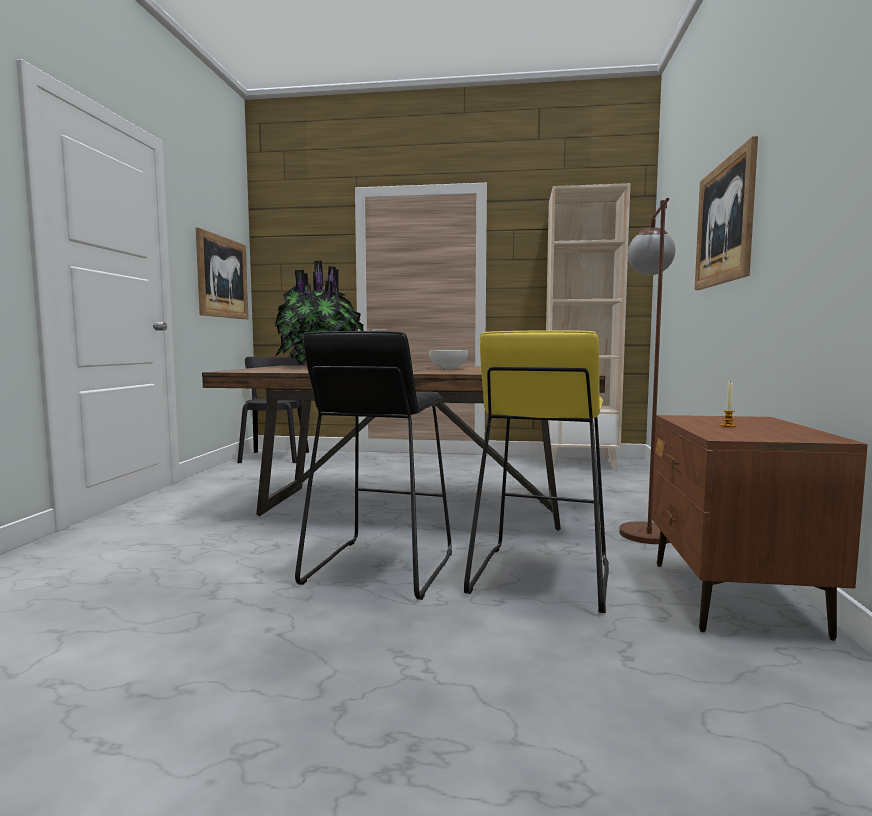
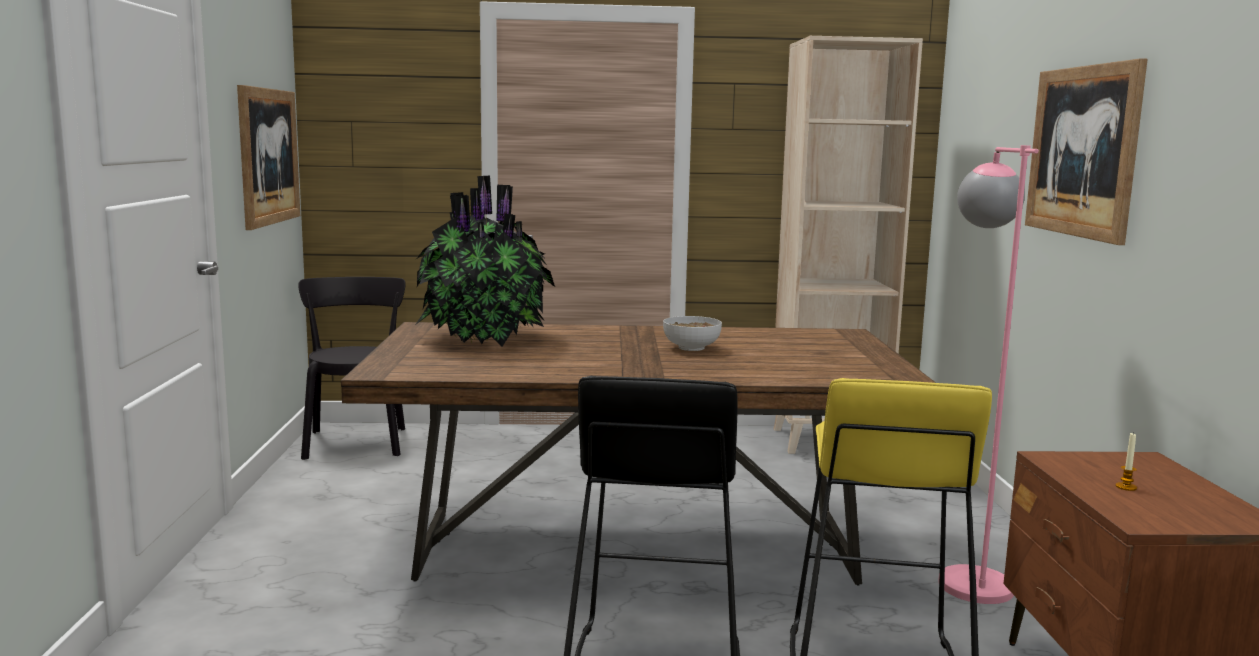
camera: 10 degrees left, 5 degrees up
(643, 528) = (967, 575): brown floor lamp -> pink floor lamp

